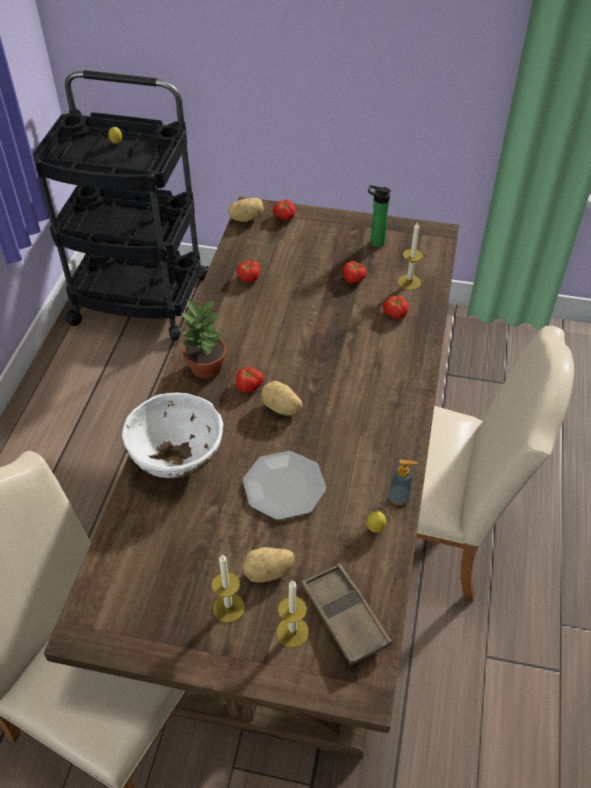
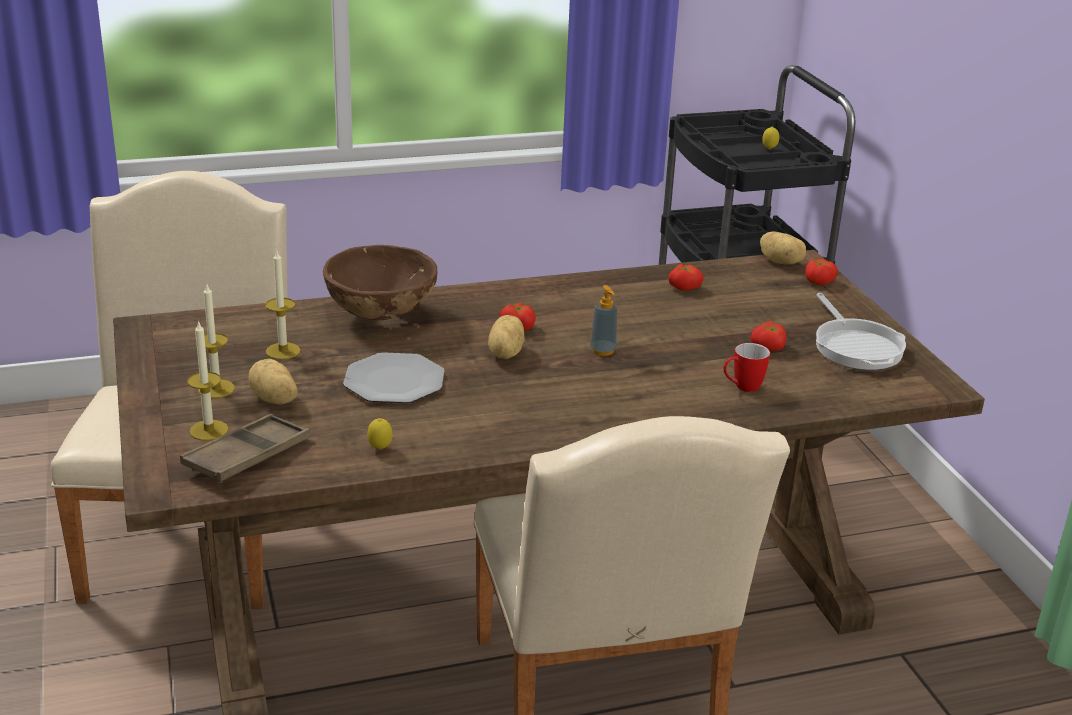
camera: 60 degrees right, 20 degrees down
(178, 458) = (381, 317): white bowl -> brown bowl
(207, 368) = (519, 300): potted plant -> none
(375, 242) = (856, 346): bottle -> frying pan
(394, 313) = (741, 388): tomato -> mug
(399, 497) = (440, 454): soap dispenser -> soap dispenser (603, 350)
(409, 282) = (813, 385): candle -> candle (283, 351)

